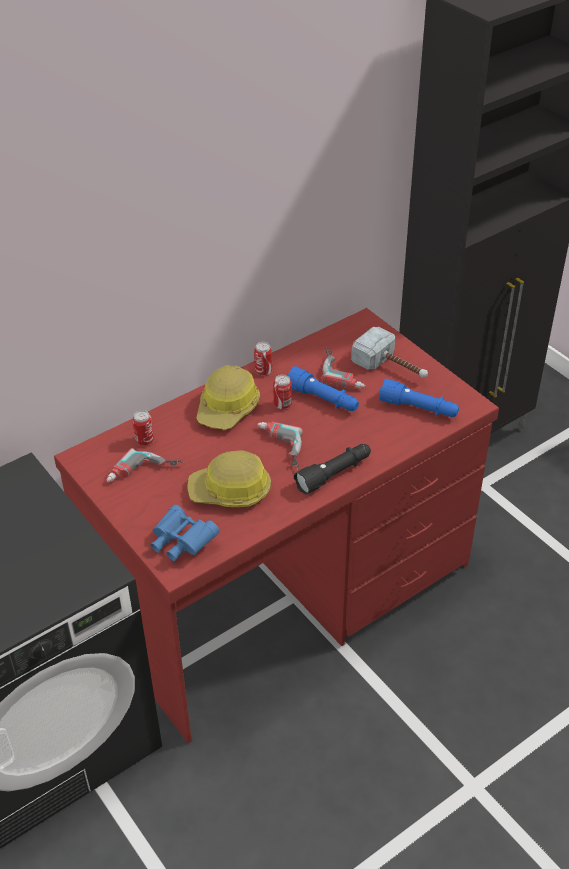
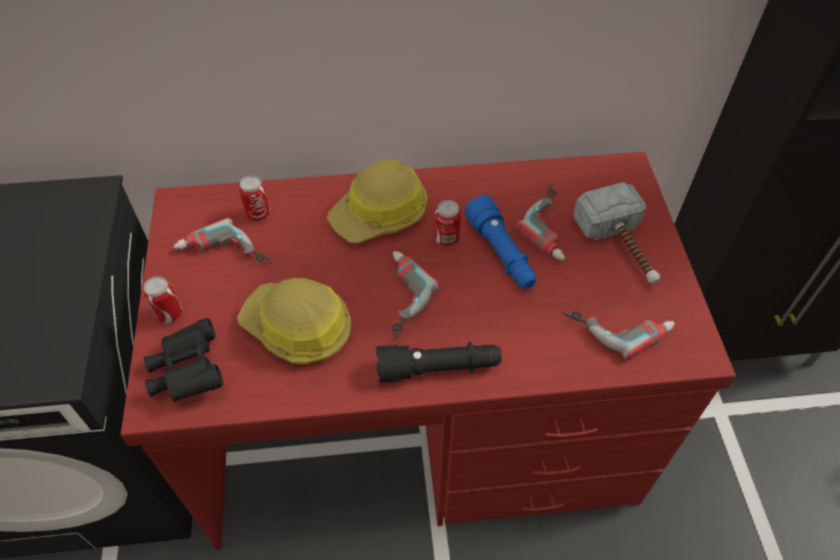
camera: 30 degrees right, 10 degrees up
(181, 542) = (188, 371): blue binoculars -> black binoculars
(263, 371) = (456, 184): can -> can (169, 314)
(418, 408) = (617, 324): blue flashlight -> power drill

